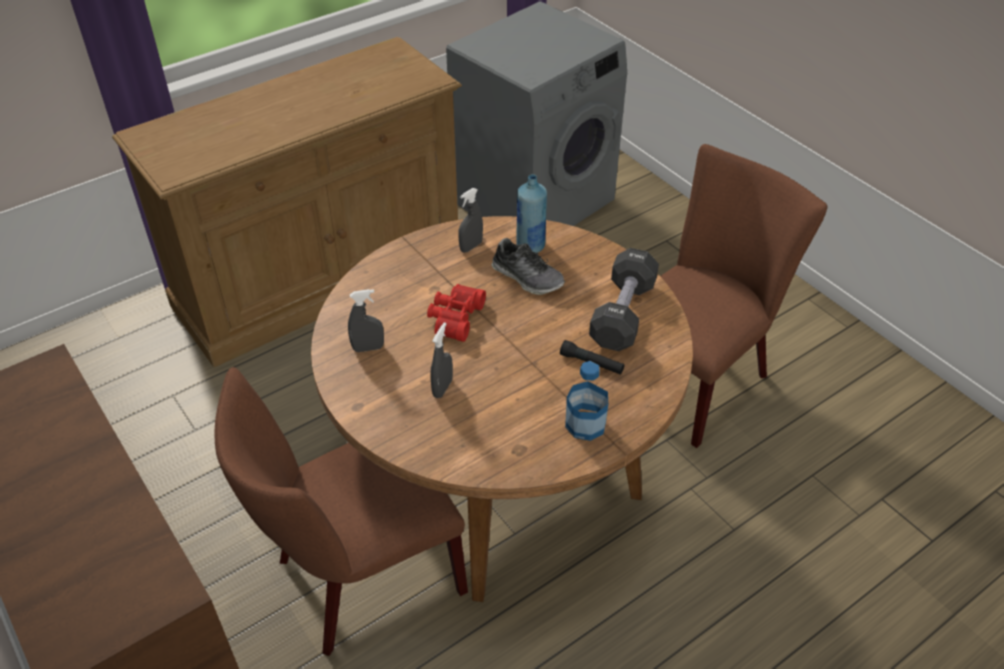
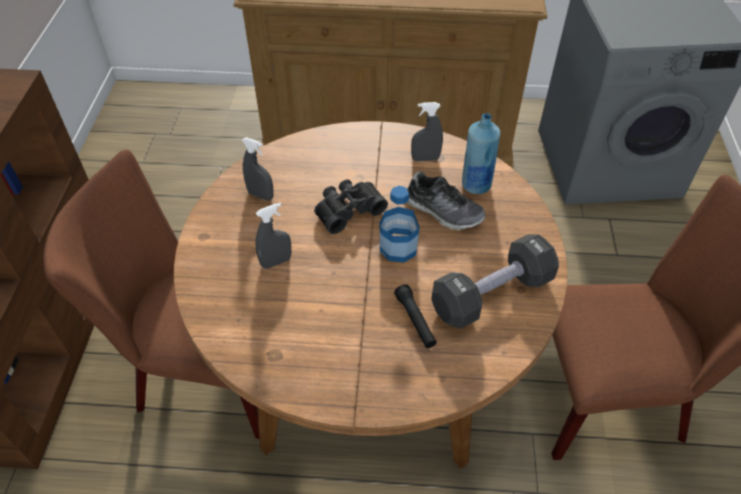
camera: 40 degrees right, 5 degrees up
(454, 318) = (347, 210): red binoculars -> black binoculars
(527, 277) = (443, 211): shoe -> shoe turned 45 degrees counterclockwise
(585, 424) = (350, 372): bottle -> bottle (398, 247)

